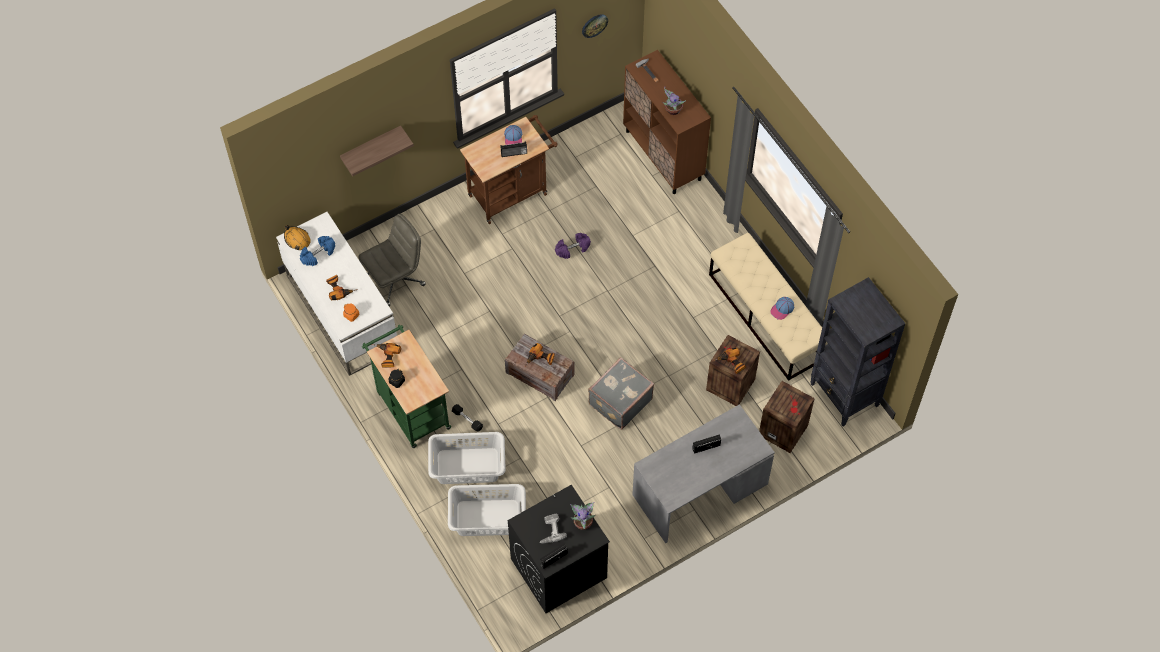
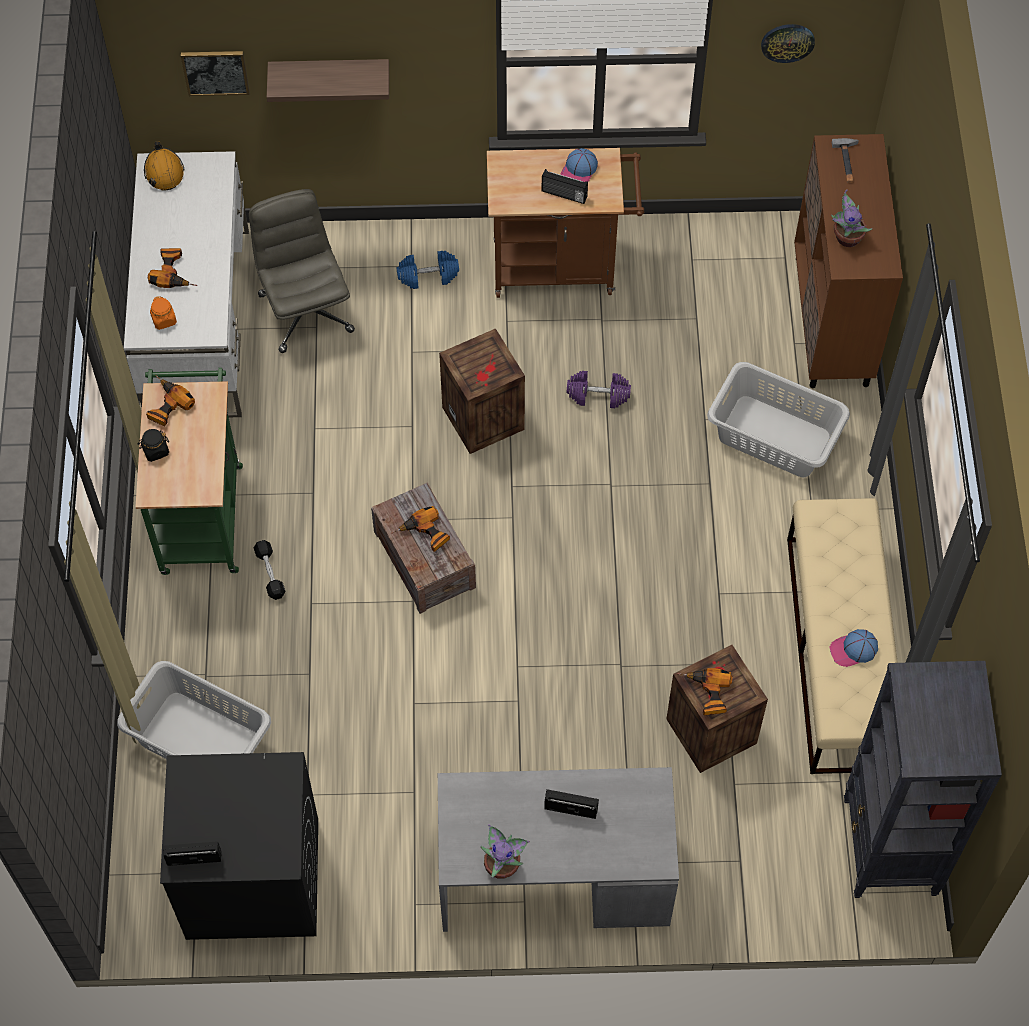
camera: 30 degrees right, 0 degrees up
(313, 173) = (215, 72): none -> picture
(318, 255) = (178, 208): blue dumbbell -> blue dumbbell (428, 276)
(395, 279) = (305, 312): grey office chair -> grey office chair turned 105 degrees counterclockwise
(468, 466) = (224, 645): grey laundry basket -> grey laundry basket (774, 437)
(550, 531) = (219, 809): power drill -> none
(583, 522) = (280, 824): potted plant -> potted plant (503, 865)
(619, 401) = (517, 665): grey suitcase -> none
(784, 430) = (752, 851): crate -> crate (485, 419)

